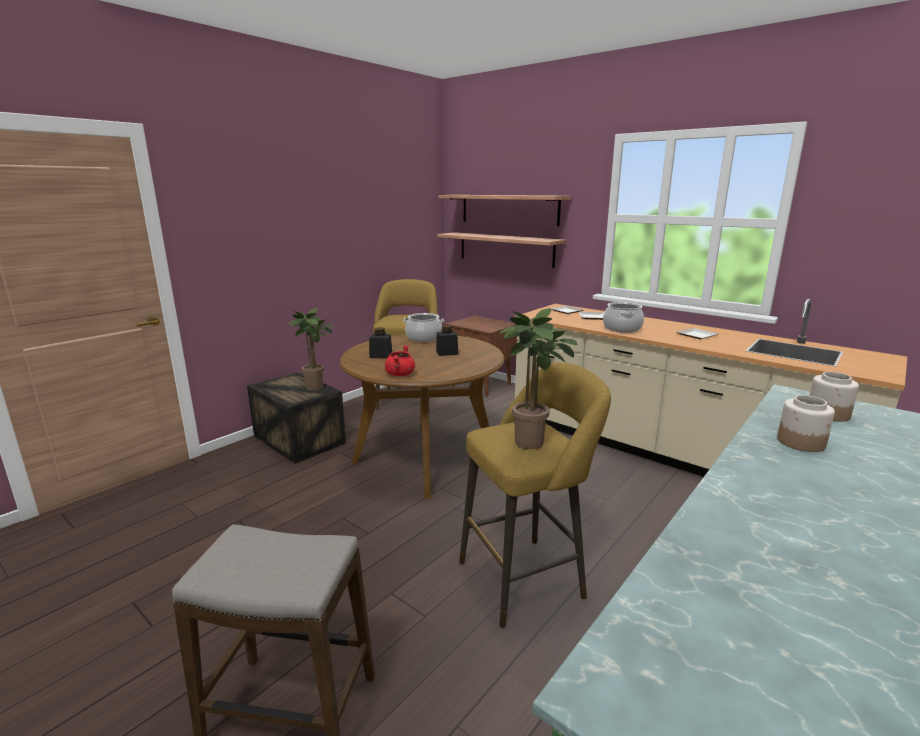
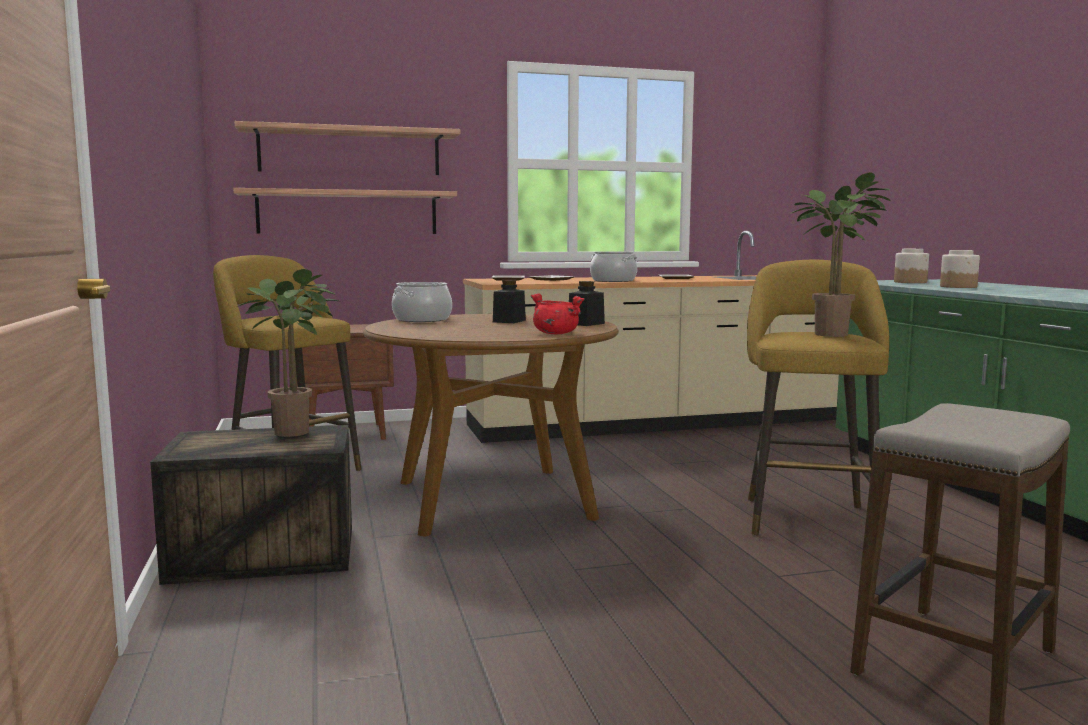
camera: 55 degrees left, 10 degrees down
(381, 356) = (456, 331): black jar -> black jar (586, 324)

